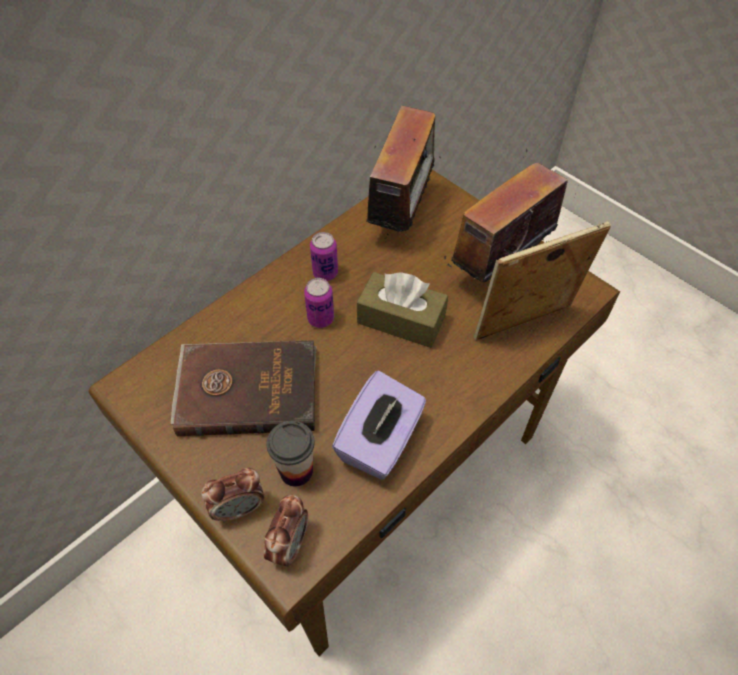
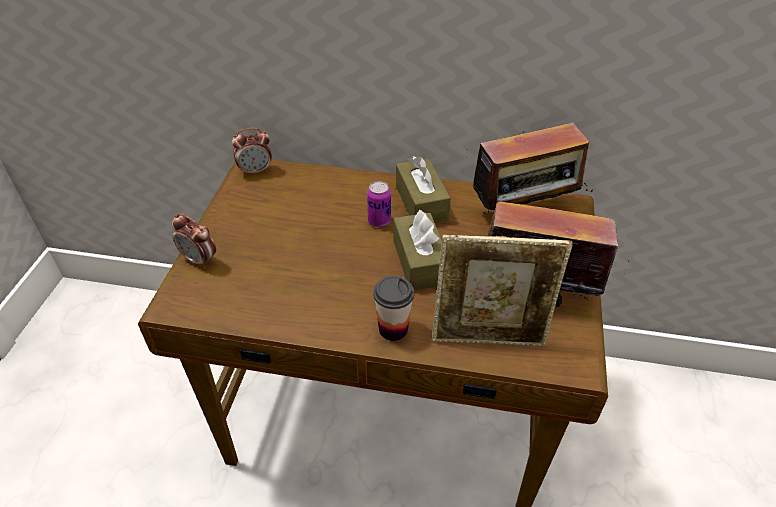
camera: 55 degrees right, 10 degrees down
(247, 389) = (290, 217): brown book -> none
(289, 544) = (189, 296): alarm clock -> alarm clock (256, 171)
(296, 471) = (246, 272): cup -> cup (393, 329)
(325, 273) = (421, 203): can -> brown tissue box
(380, 441) = (302, 303): purple tissue box -> none
(523, 326) = (489, 338): picture frame -> picture frame turned 150 degrees clockwise

